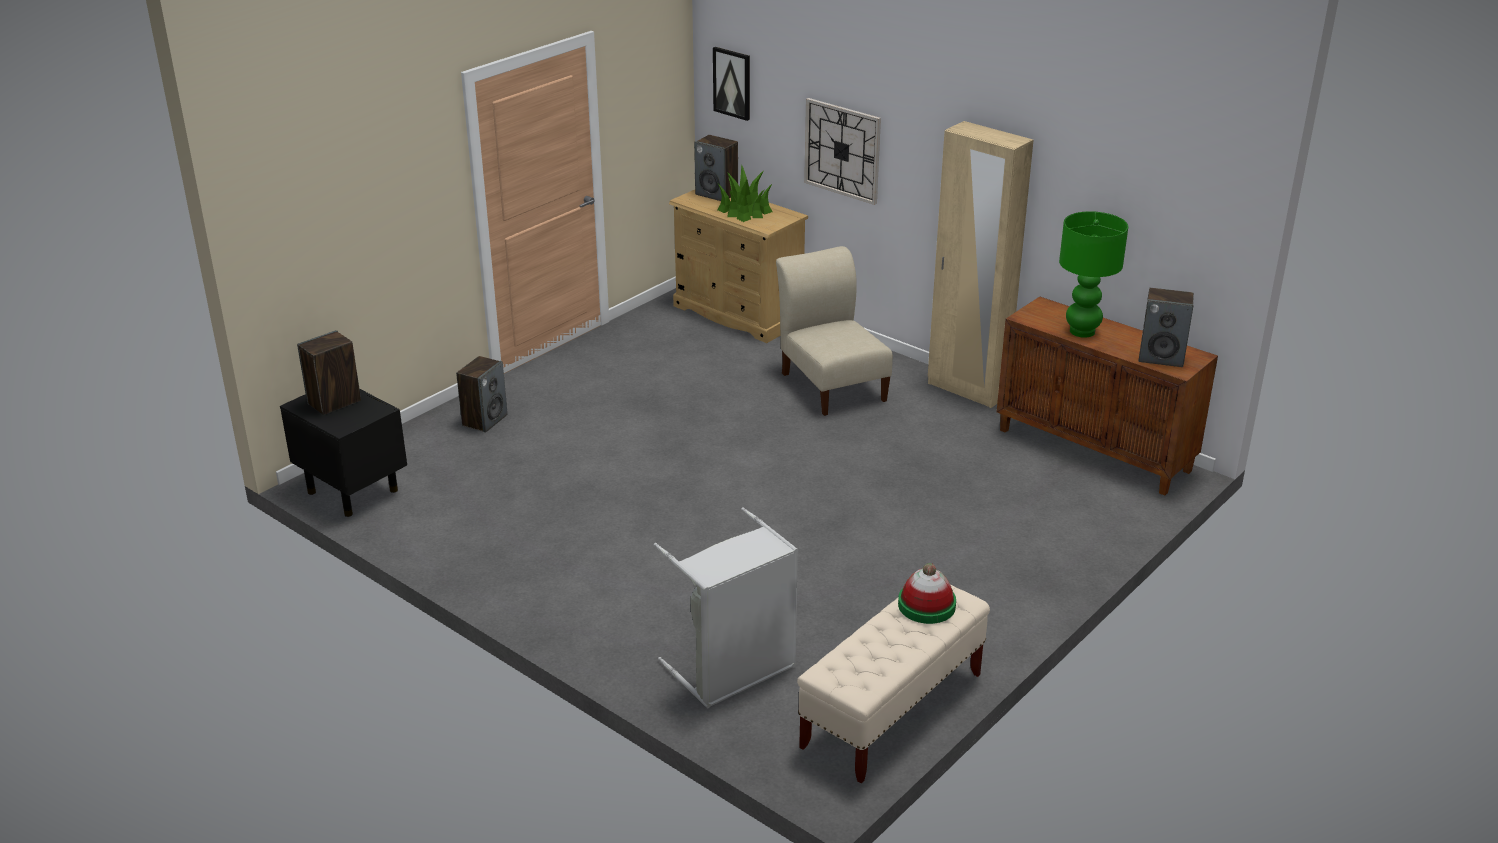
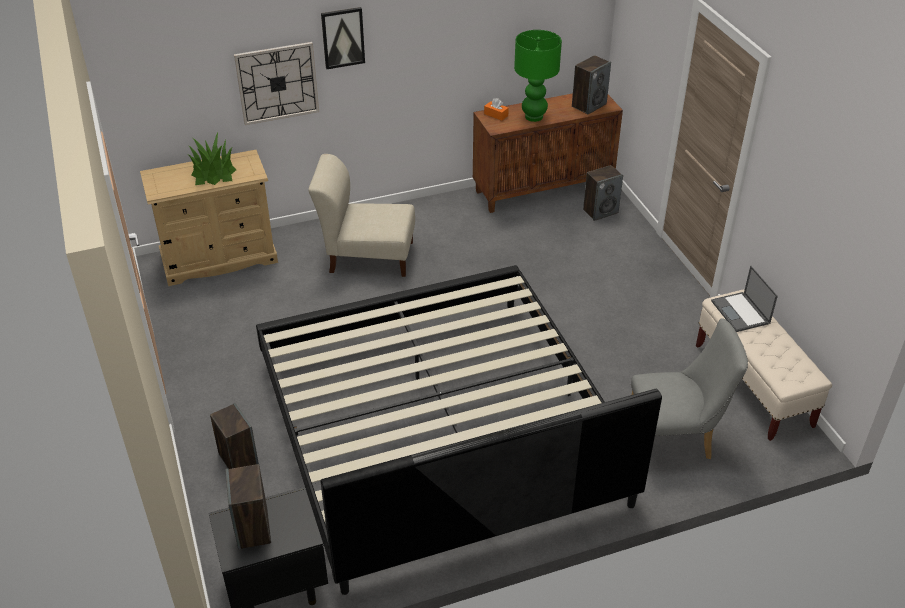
camera: 60 degrees left, 10 degrees up
(611, 510) = (438, 430): none -> bed
(717, 194) = (166, 174): speaker -> speaker (600, 211)
(732, 83) = (143, 74): picture -> picture (343, 37)
(734, 672) = (675, 440): grey laundry basket -> grey chair
(926, 605) = (741, 312): hat -> laptop
(966, 390) = (430, 204): beige wardrobe -> none
(1052, 309) = (496, 115): none -> orange tissue box

